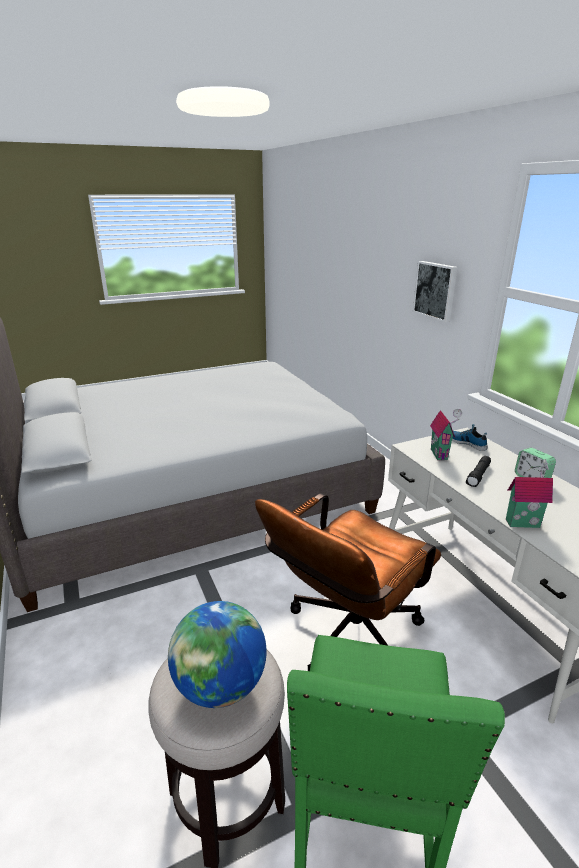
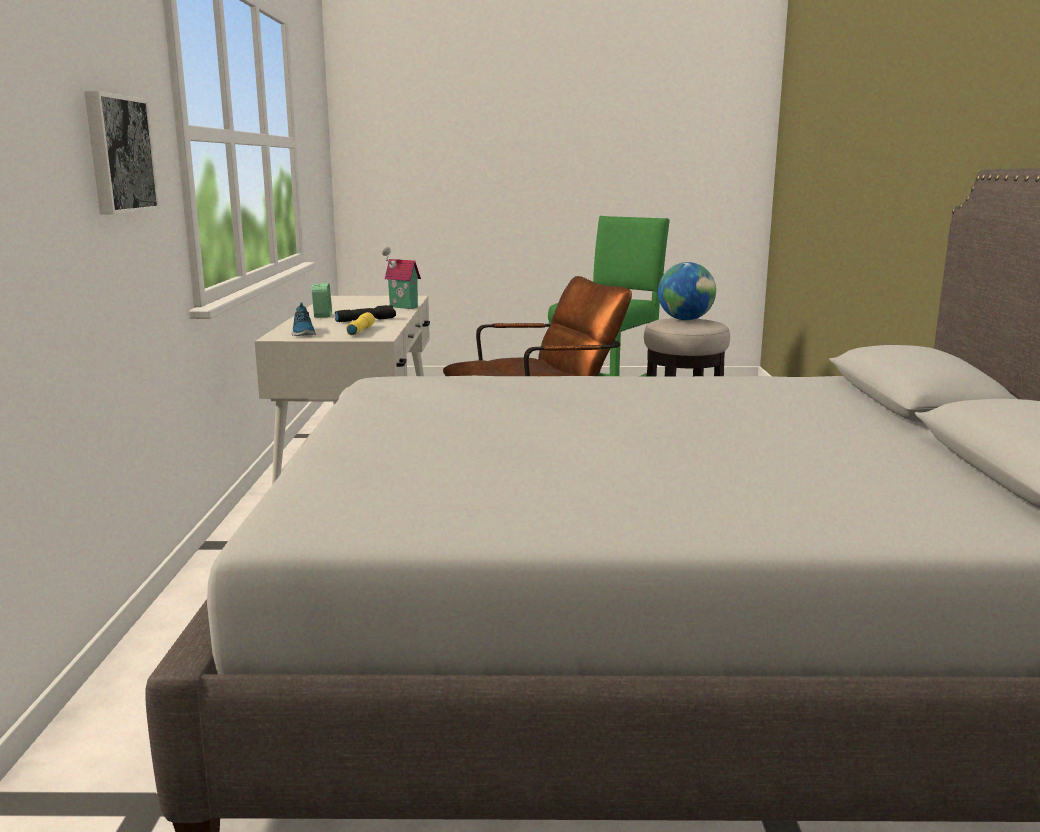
camera: 155 degrees left, 10 degrees down
(440, 454) = (360, 331): toy house -> yellow flashlight

